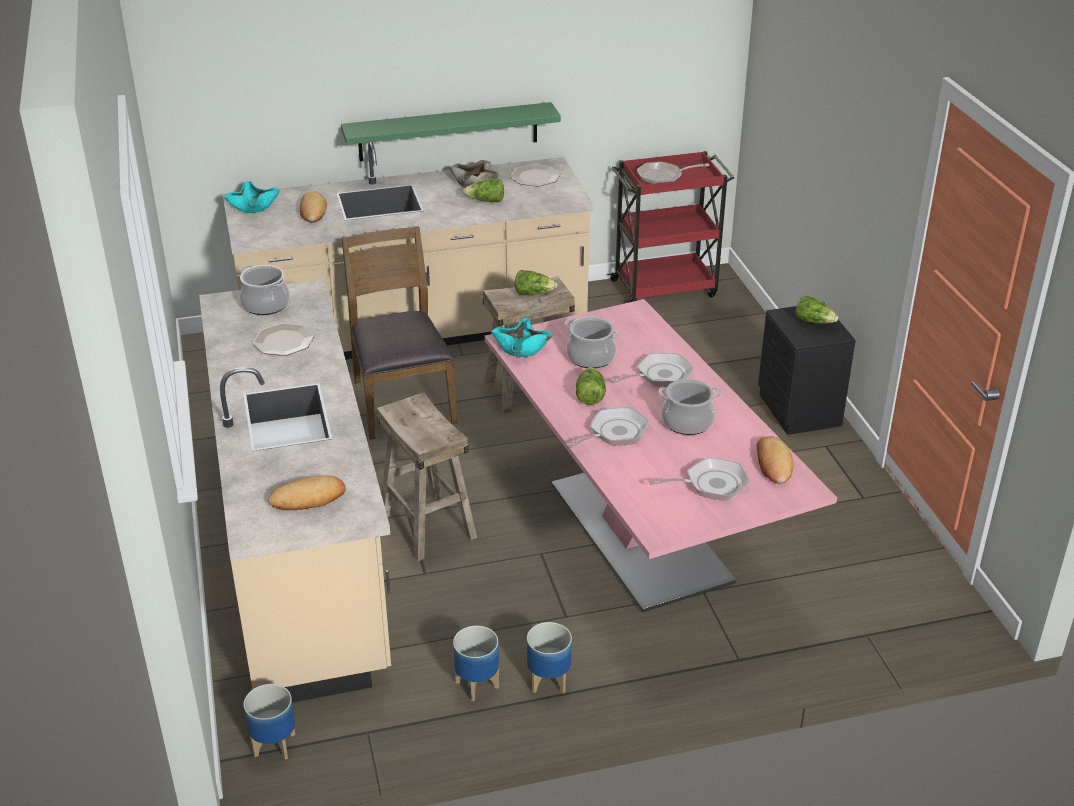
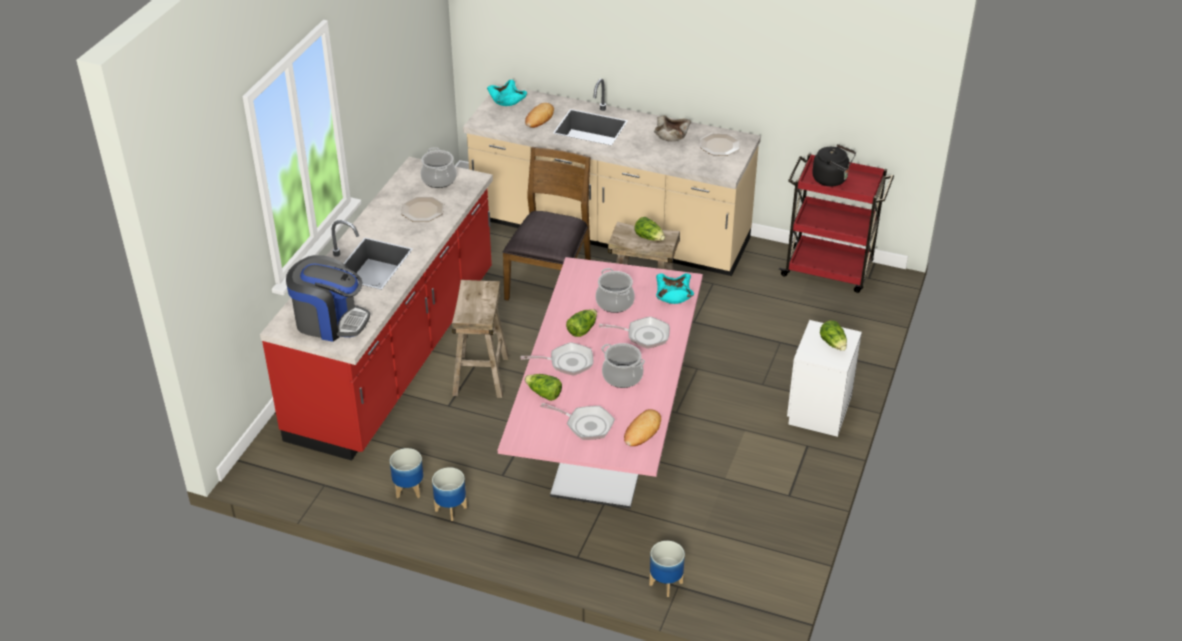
camera: 35 degrees right, 5 degrees up
(274, 745) = (271, 466): planter -> planter (665, 584)
(302, 547) = (396, 354): beige counter -> red counter
(308, 498) = (330, 321): bread -> coffee machine
(448, 132) = (669, 88): green shelf -> none
(486, 201) = (662, 153): lettuce -> lettuce (544, 394)
(521, 348) = (578, 276): turquoise bowl -> turquoise bowl (673, 295)
(663, 177) = (832, 179): frying pan -> black kettle
(798, 411) = (818, 410): black nightstand -> white nightstand

